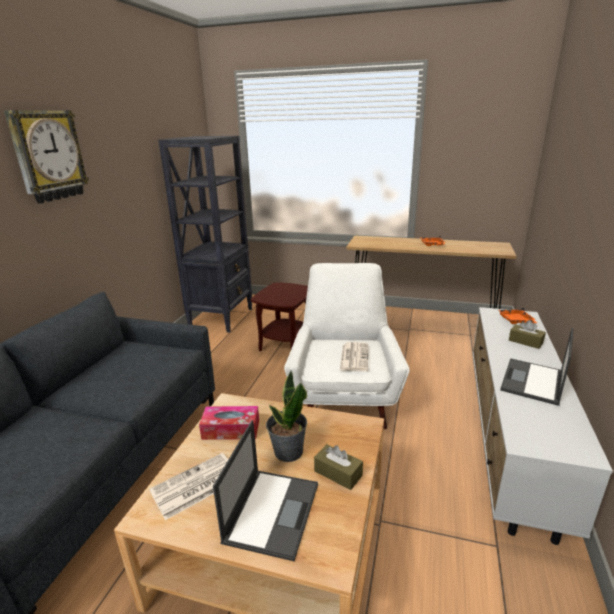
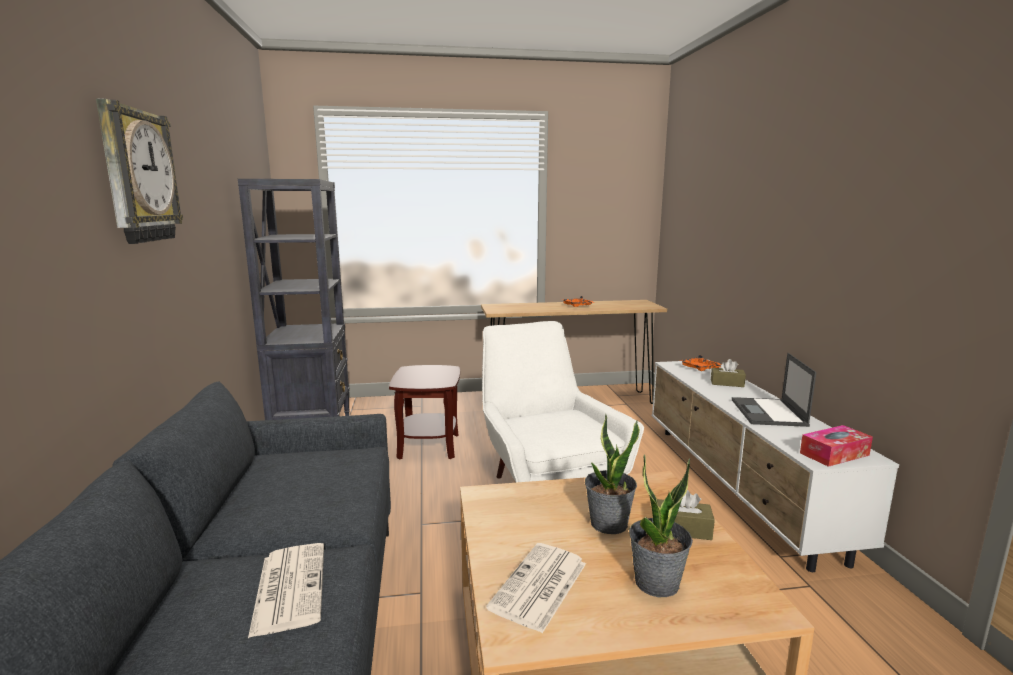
camera: 25 degrees left, 10 degrees down
(231, 429) = (516, 519): tissue box -> tissue box (834, 454)
(272, 511) = (657, 583): laptop -> potted plant
(354, 357) = (570, 426): newspaper -> newspaper (289, 587)

